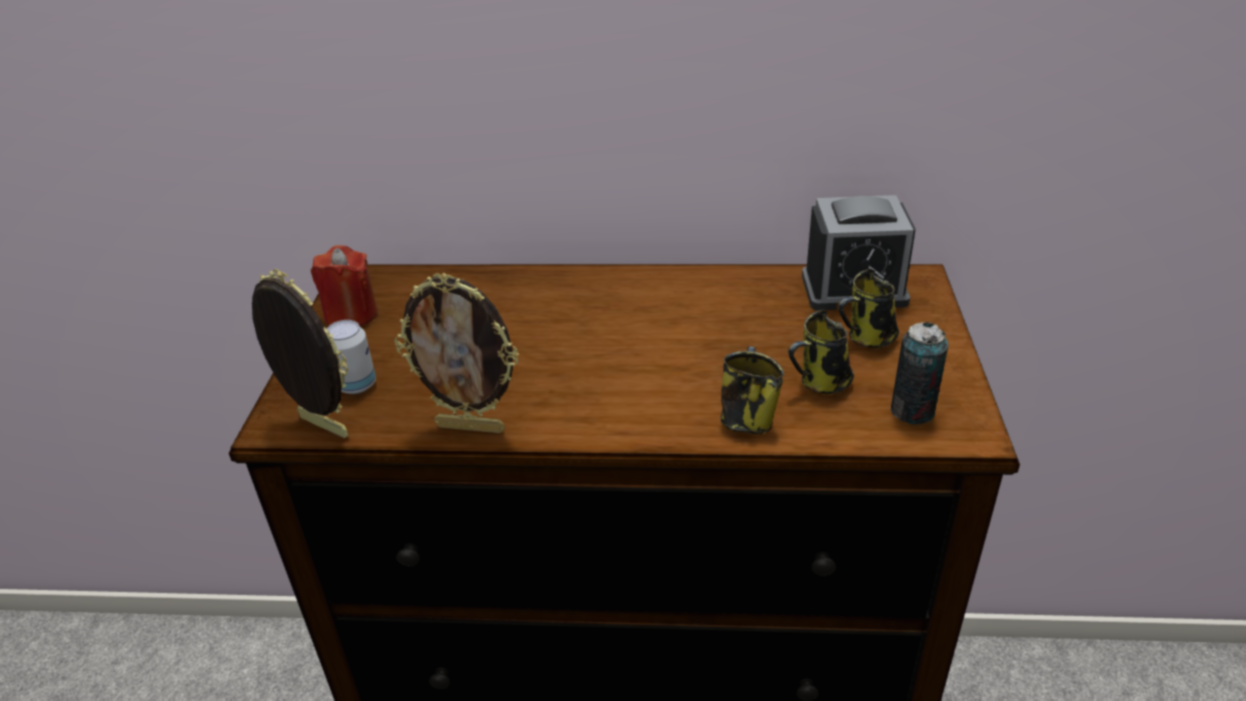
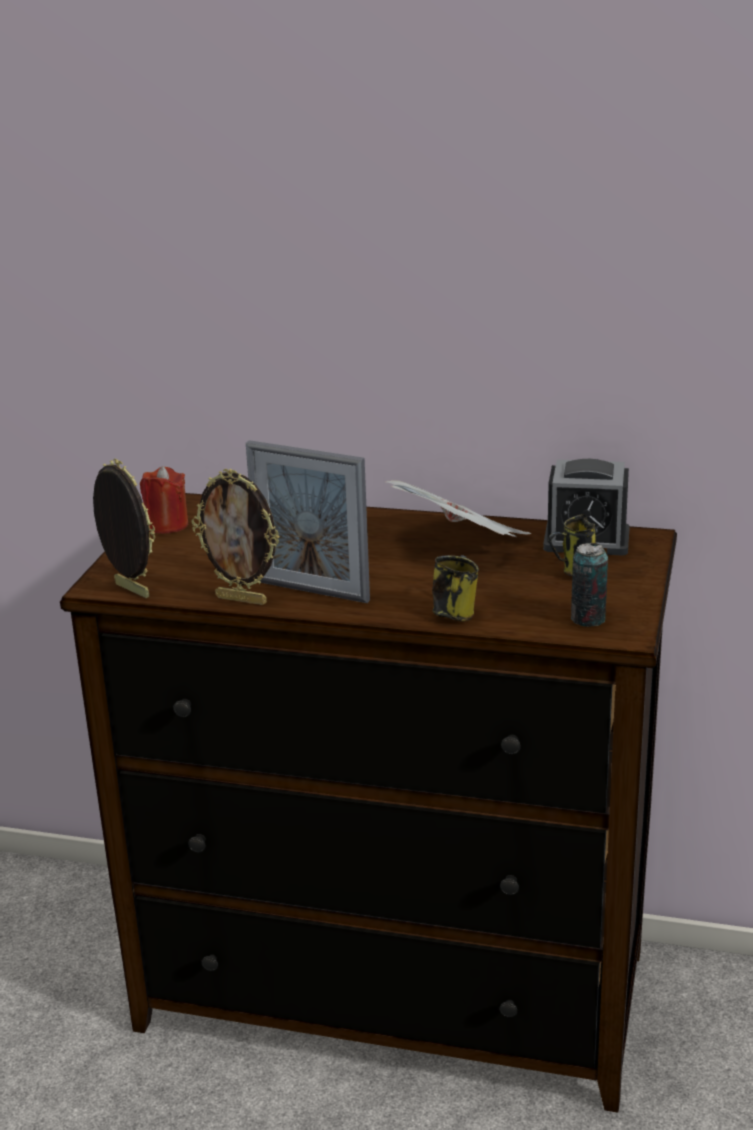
camera: 10 degrees right, 10 degrees down
(357, 385) = (162, 568): can -> none
(557, 402) = (312, 591): none -> picture frame
(712, 310) = (460, 544): none -> newspaper
(821, 383) = (525, 596): mug -> none

